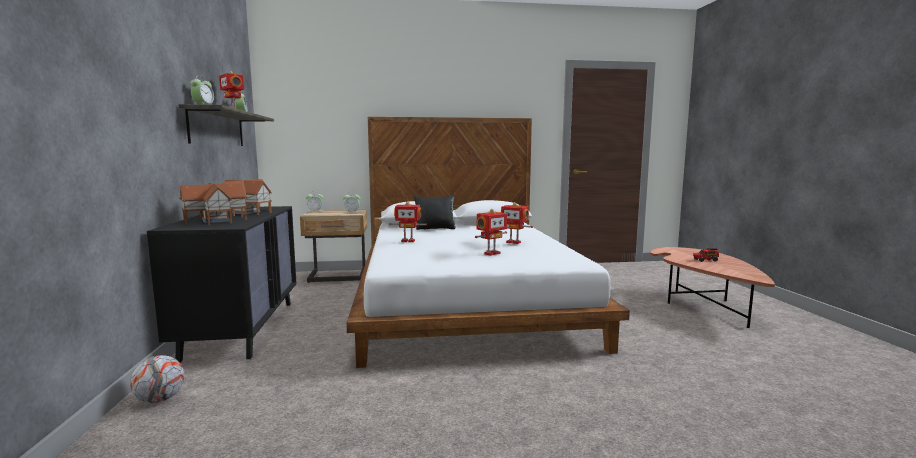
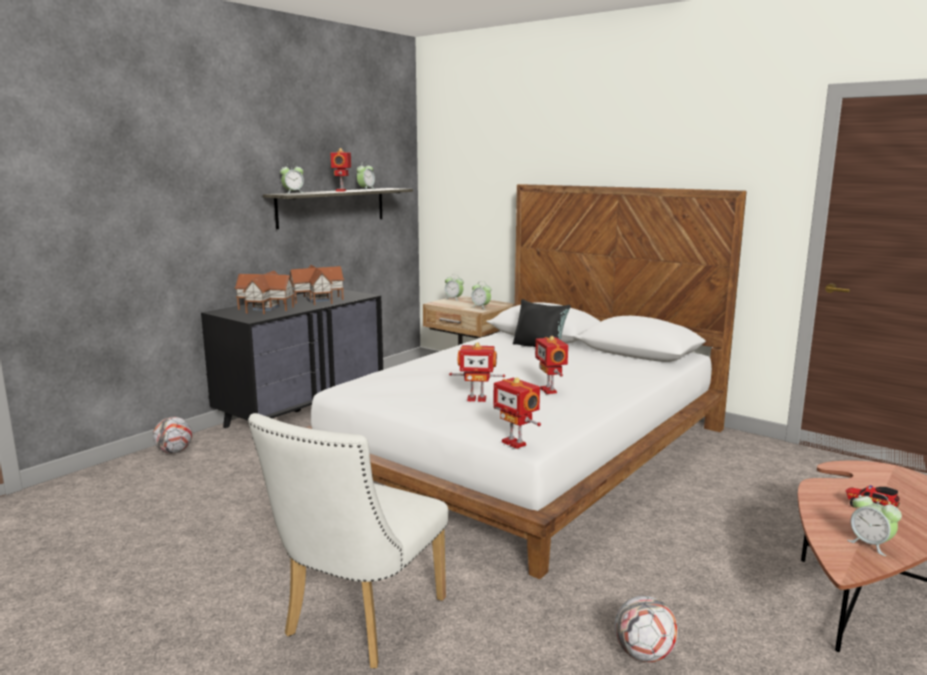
camera: 45 degrees right, 5 degrees up
(408, 241) = (453, 359): toy robot -> toy robot (515, 443)
(603, 423) = (358, 623): none -> white chair
(720, 361) = (644, 654): none -> football
(740, 270) = (870, 544): none -> alarm clock

